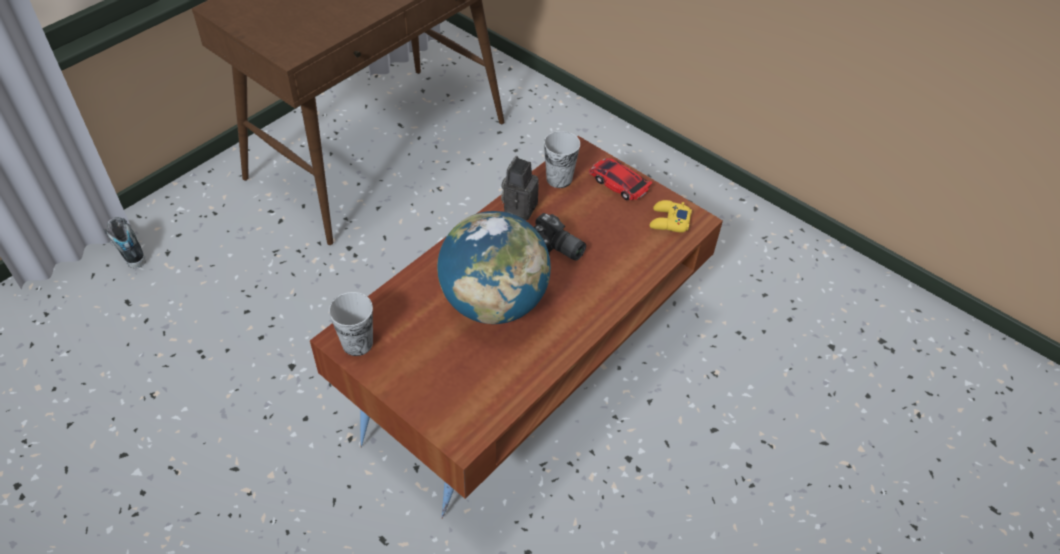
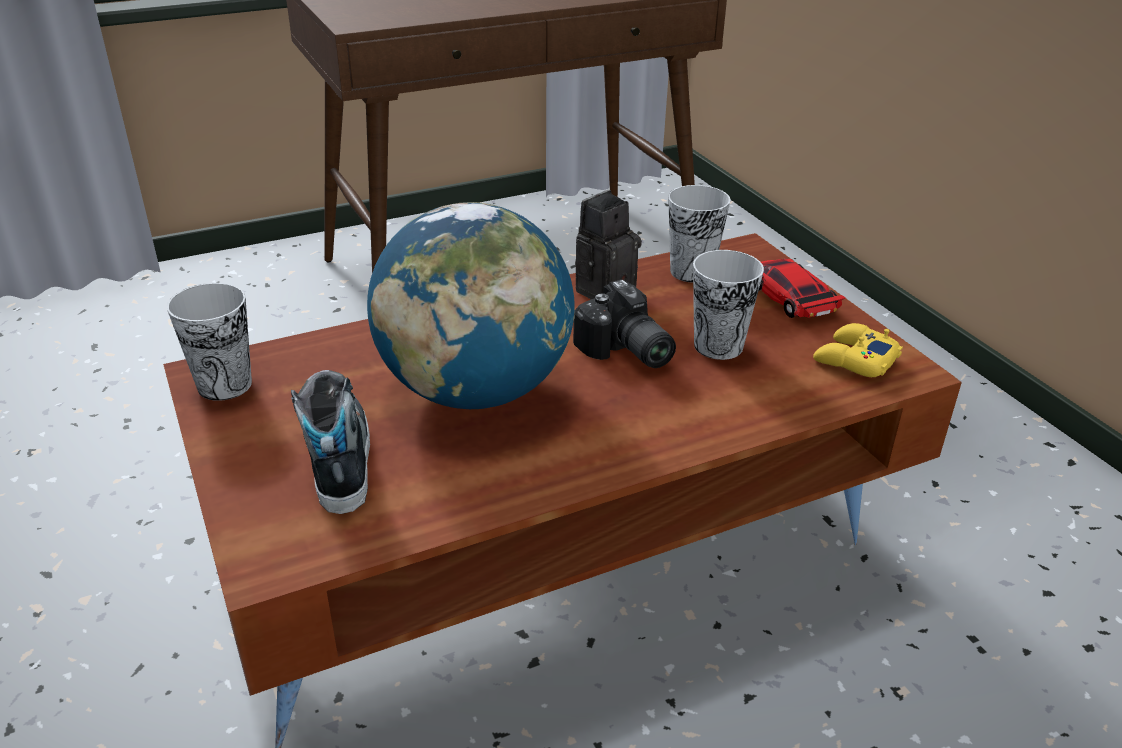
camera: 25 degrees right, 15 degrees down
(126, 246) = (143, 293): shoe -> shoe (338, 456)
(599, 232) = (718, 346): none -> cup

